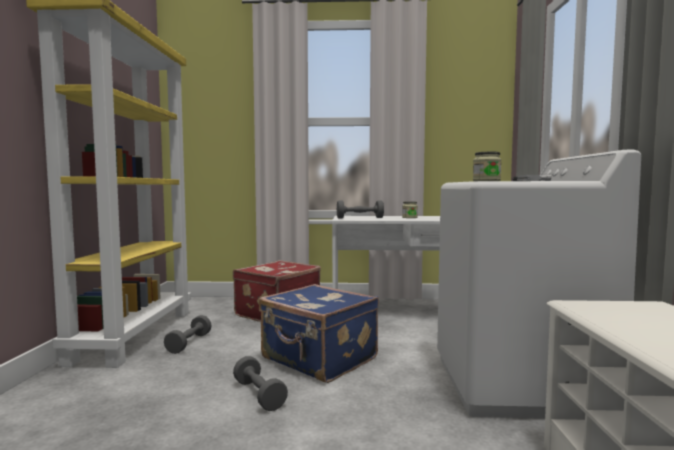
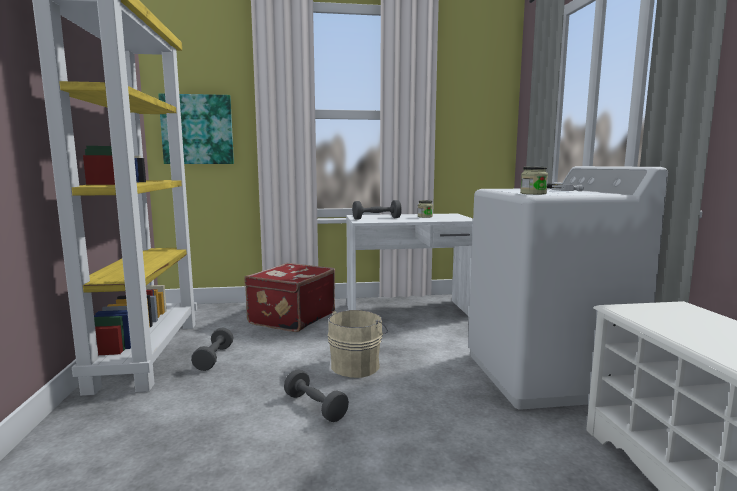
camera: 10 degrees left, 5 degrees up
(205, 137) = (197, 129): none -> picture
(318, 359) = (357, 365): blue suitcase -> beige bucket

